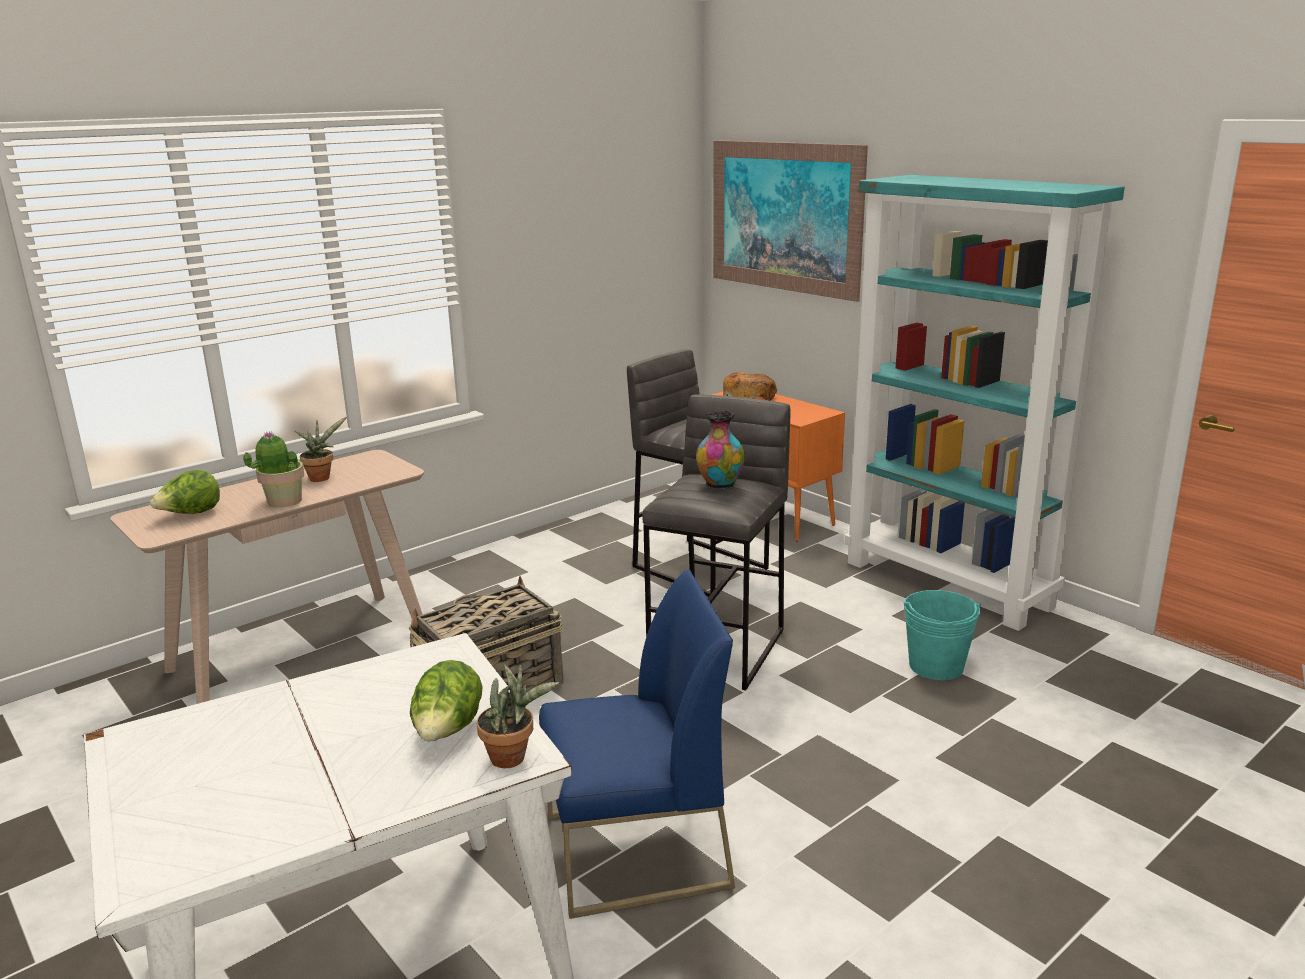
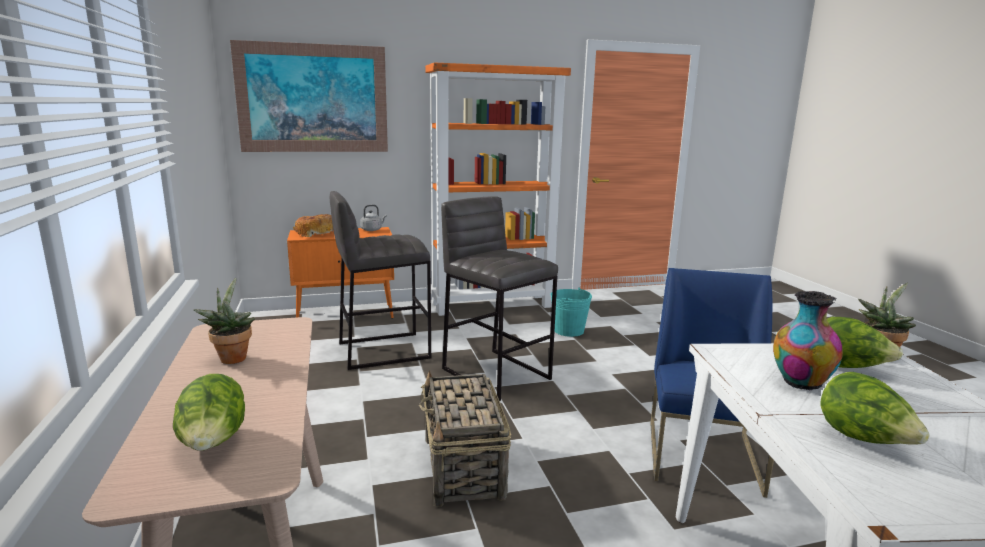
camera: 65 degrees left, 5 degrees down
(247, 733) = (864, 440): none -> lettuce
(284, 501) = (274, 383): potted plant -> none
(720, 484) = (502, 253): vase -> vase (800, 383)
(813, 411) = (372, 230): none -> grey kettle
(949, 584) = (493, 304): turquoise bookcase -> orange bookcase

